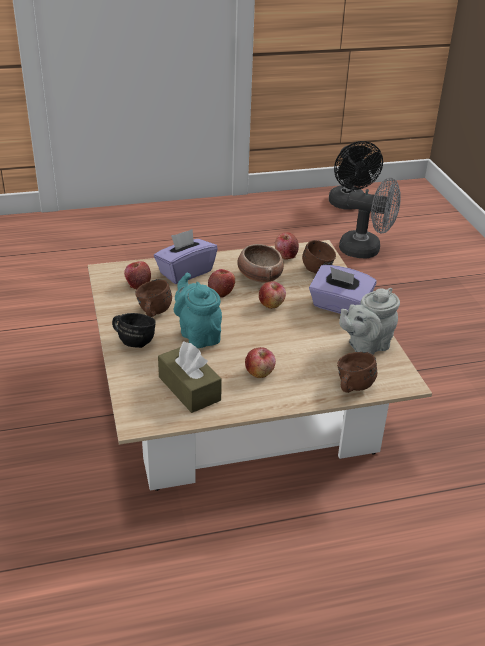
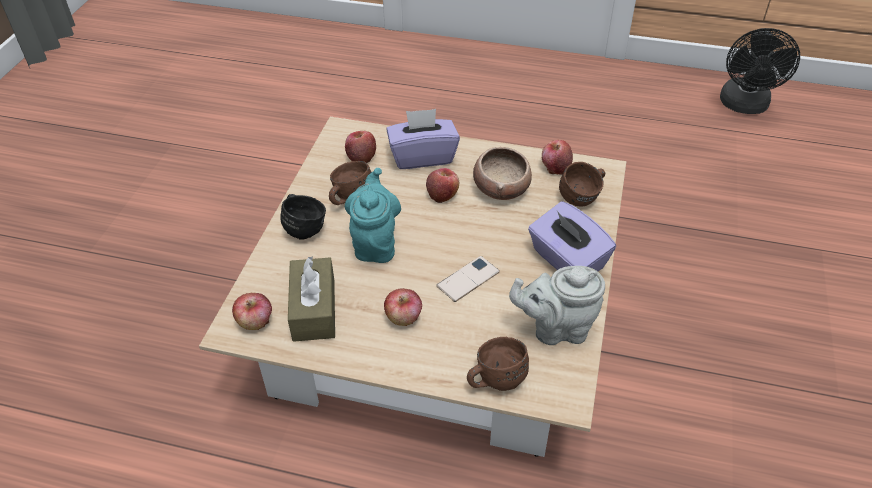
camera: 30 degrees right, 10 degrees up
(271, 304) = (486, 230): apple -> apple (255, 322)
(284, 336) = (468, 279): none -> phone
(366, 250) = (723, 176): grey fan -> none

